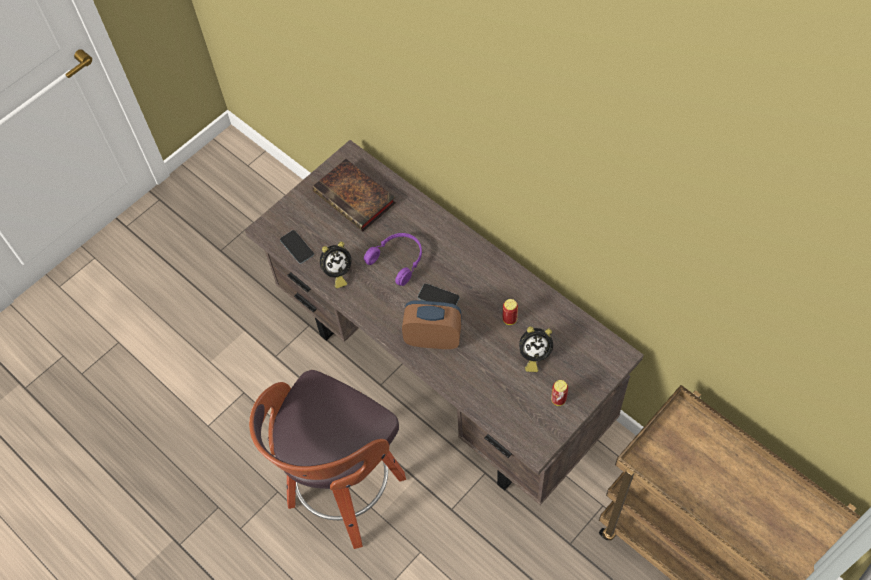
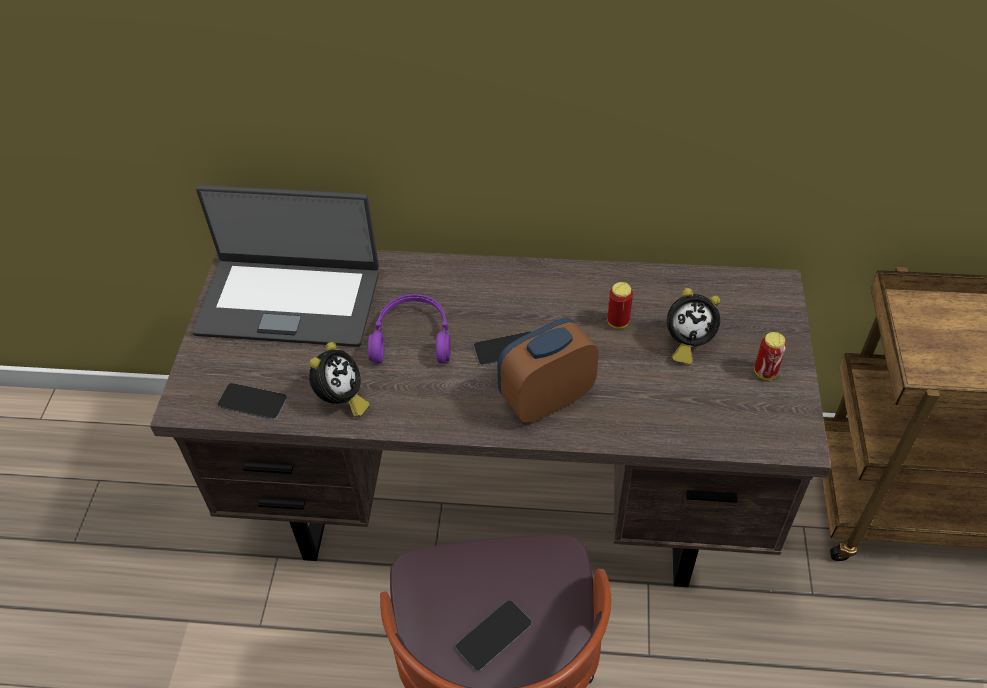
camera: 40 degrees left, 10 degrees down
(317, 435) = (494, 635): none -> phone
(356, 198) = (289, 300): book -> laptop
(533, 355) = (686, 343): alarm clock -> alarm clock turned 45 degrees clockwise

